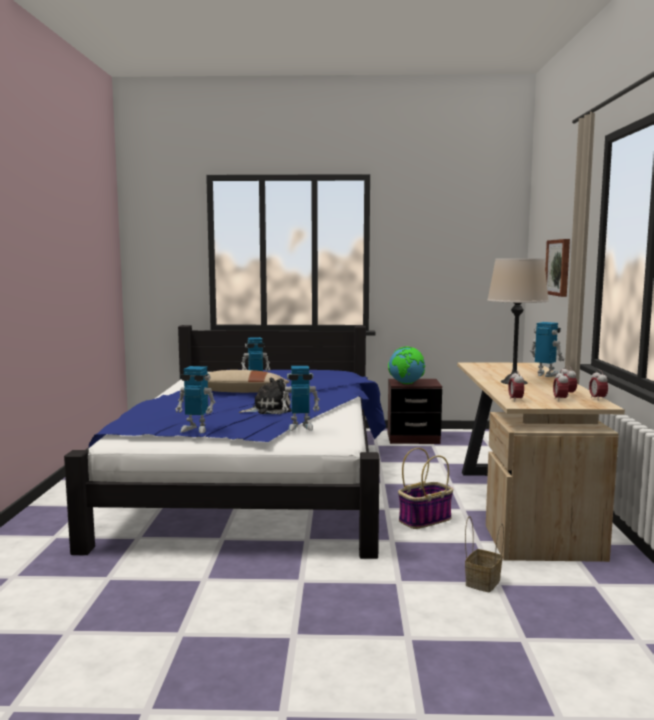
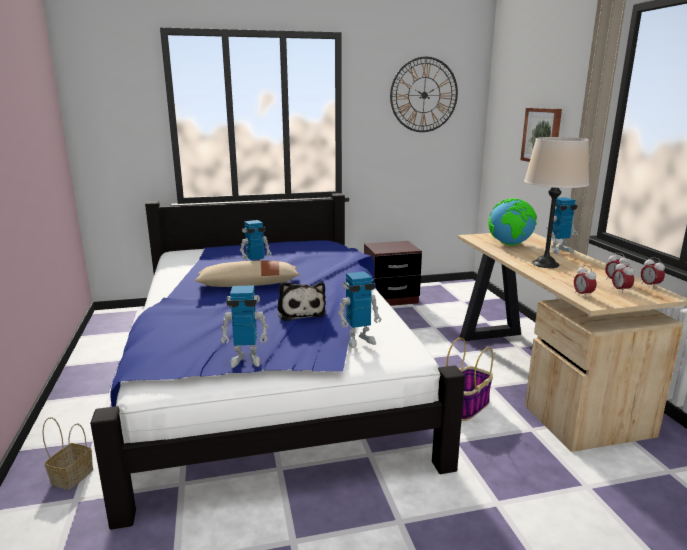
camera: 15 degrees left, 10 degrees up
(268, 410) = (300, 312): plush toy -> plush toy turned 105 degrees clockwise
(406, 384) = (387, 250): globe -> globe (510, 244)
(455, 231) = (424, 95): none -> wall clock
(482, 581) = (573, 487): basket -> basket (72, 475)
(545, 375) = (559, 250): toy robot -> toy robot turned 135 degrees clockwise

